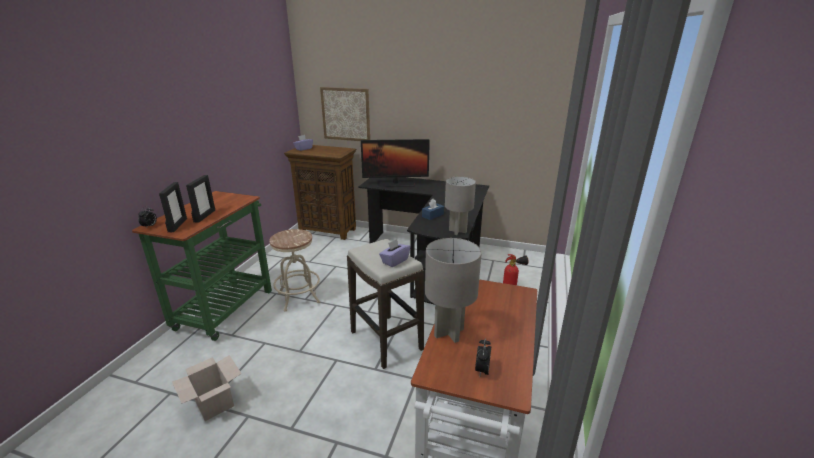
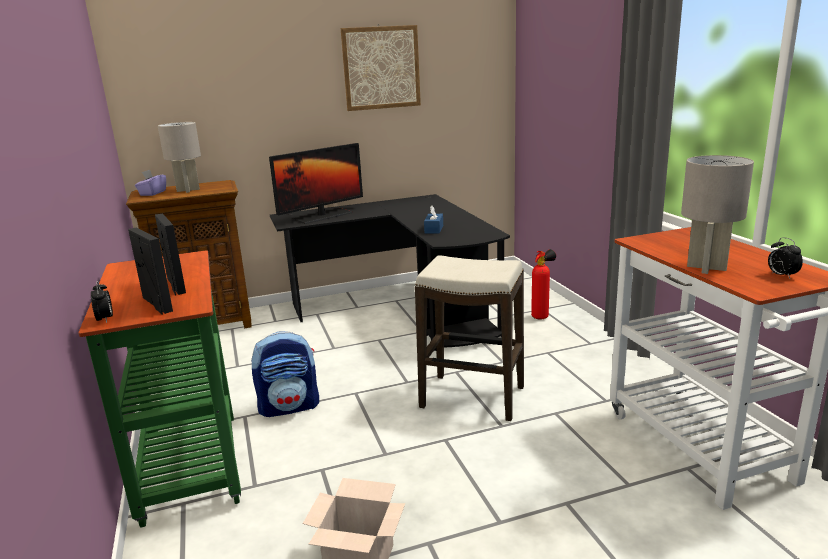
camera: 35 degrees left, 5 degrees down
(299, 298) = (290, 407): beige stool -> backpack
(345, 113) = (209, 127): picture -> picture (381, 67)
(394, 261) = (492, 266): purple tissue box -> none
(457, 231) = (489, 233): grey table lamp -> grey table lamp (188, 190)

